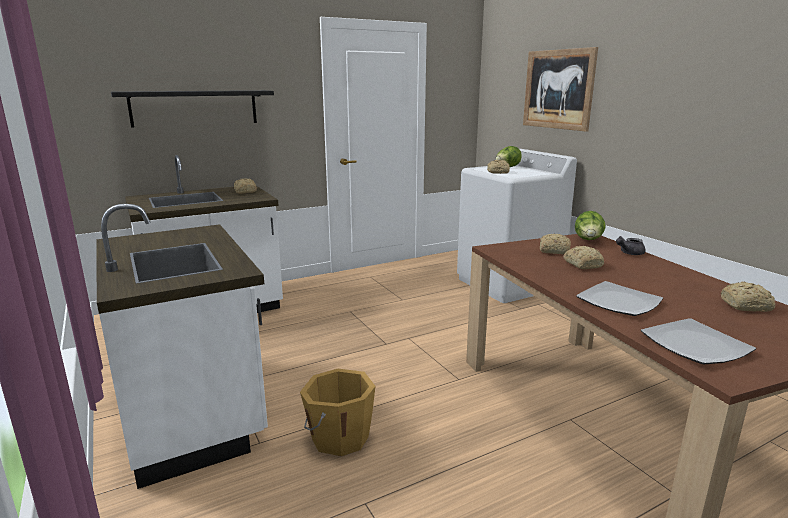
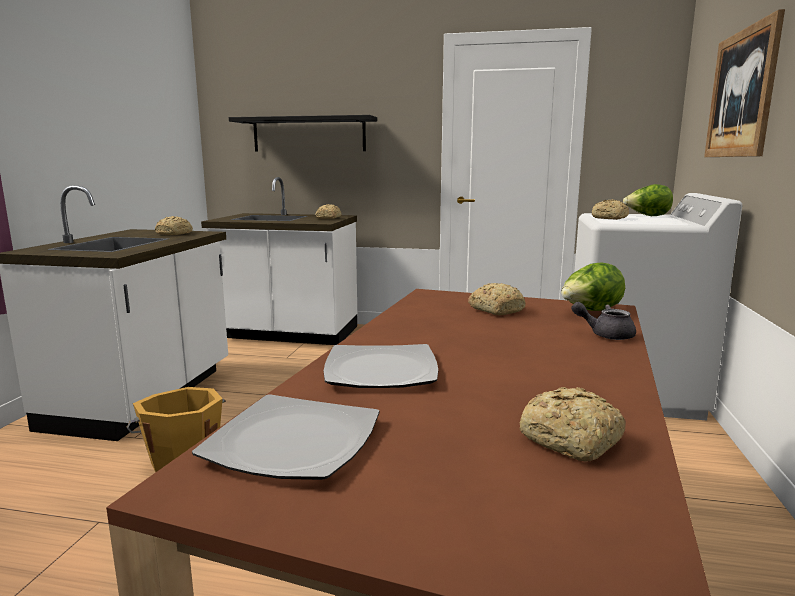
camera: 40 degrees right, 5 degrees down
(583, 264) = (484, 329): bread -> bread (175, 233)

